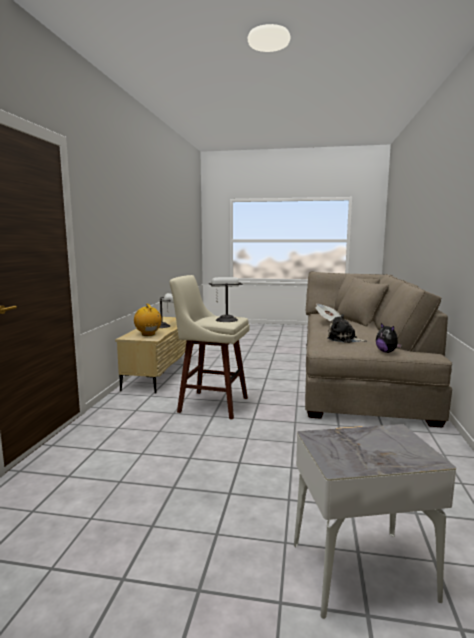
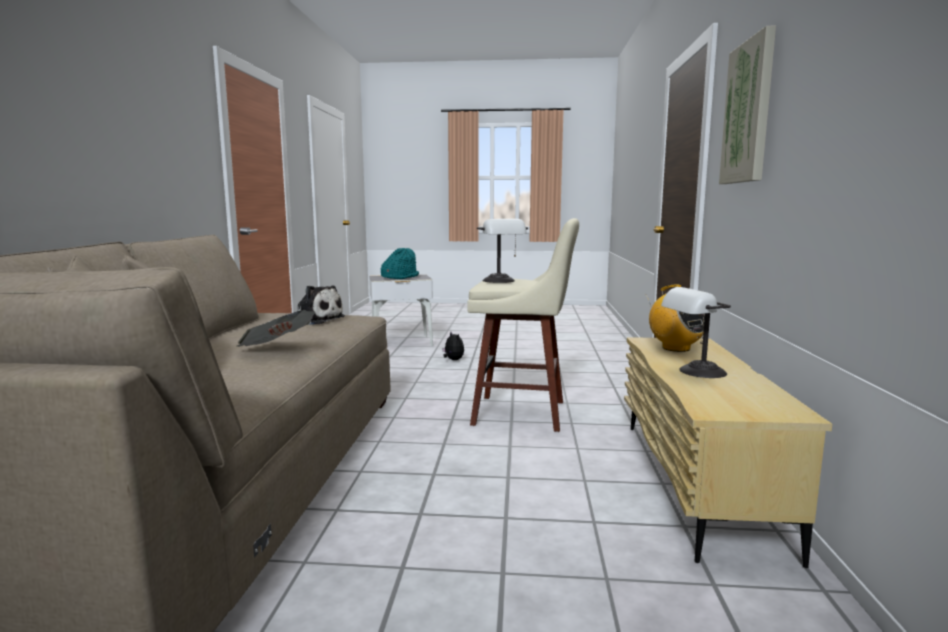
camera: 175 degrees right, 0 degrees up
(109, 219) = (748, 113): none -> picture
(368, 445) = (400, 277): none -> turquoise hat
(387, 352) = (283, 313): plush toy -> plush toy (453, 360)

